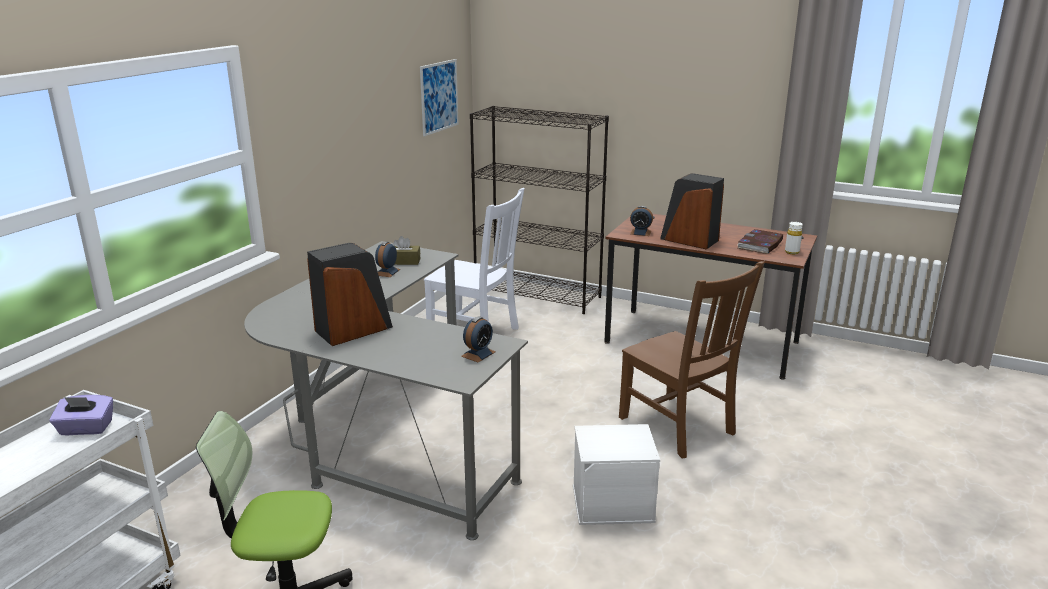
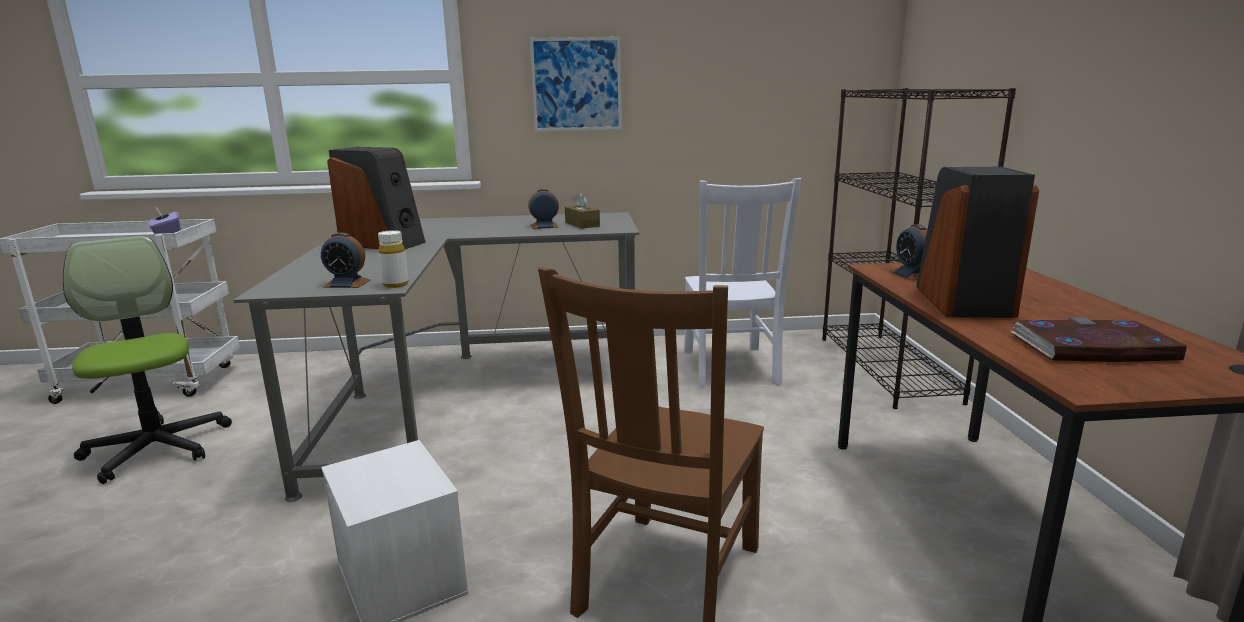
camera: 60 degrees right, 5 degrees down
(439, 96) = (811, 67): picture -> picture (576, 84)
(792, 252) = (1132, 380): white bottle -> white bottle (396, 284)

